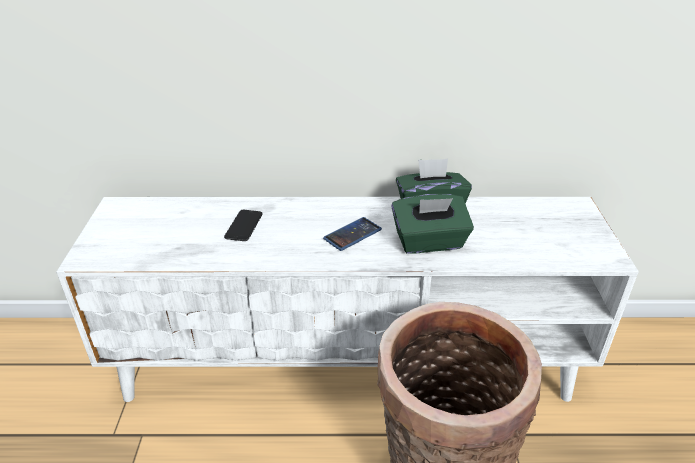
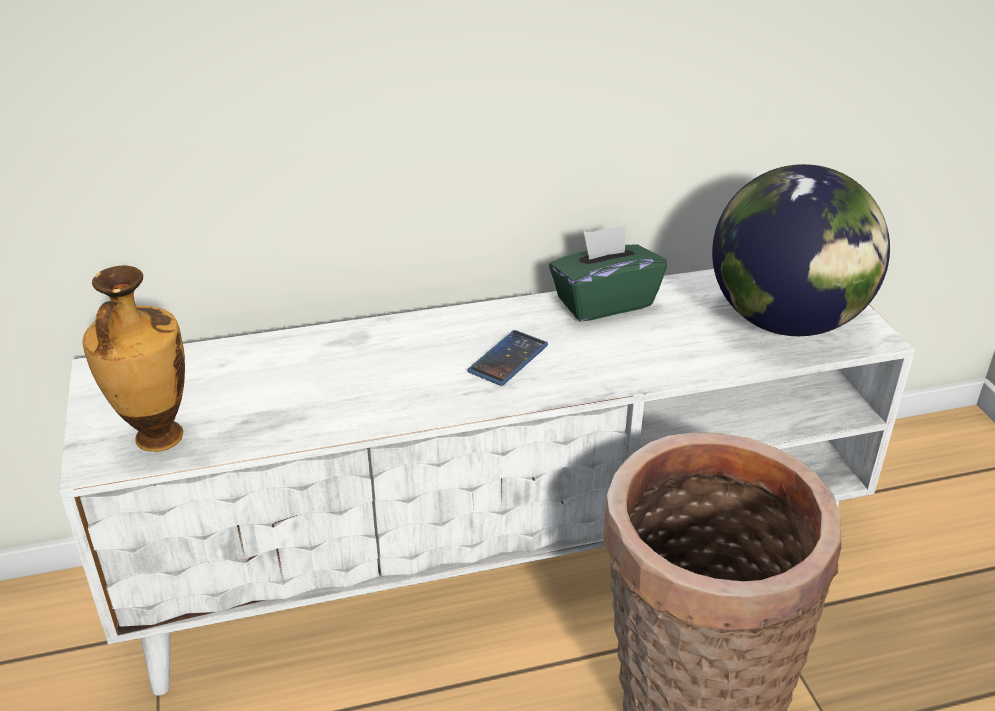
camera: 15 degrees left, 0 degrees up
(123, 250) = (156, 438): none -> vase
(244, 226) = (334, 371): phone -> none
(429, 242) = (624, 353): green tissue box -> none
(549, 238) = (786, 322): none -> globe

